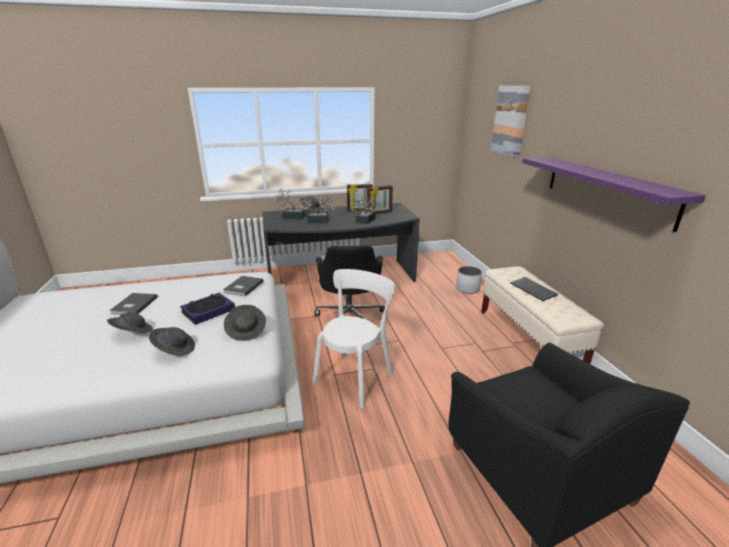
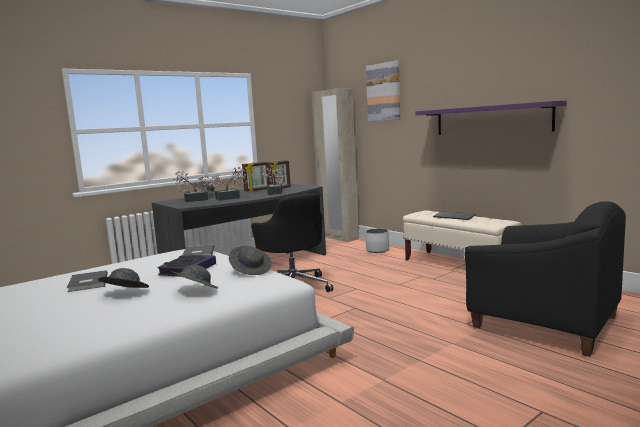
camera: 25 degrees left, 15 degrees down
(355, 377) = (345, 316): white chair -> none
(448, 259) = (339, 237): none -> beige wardrobe

